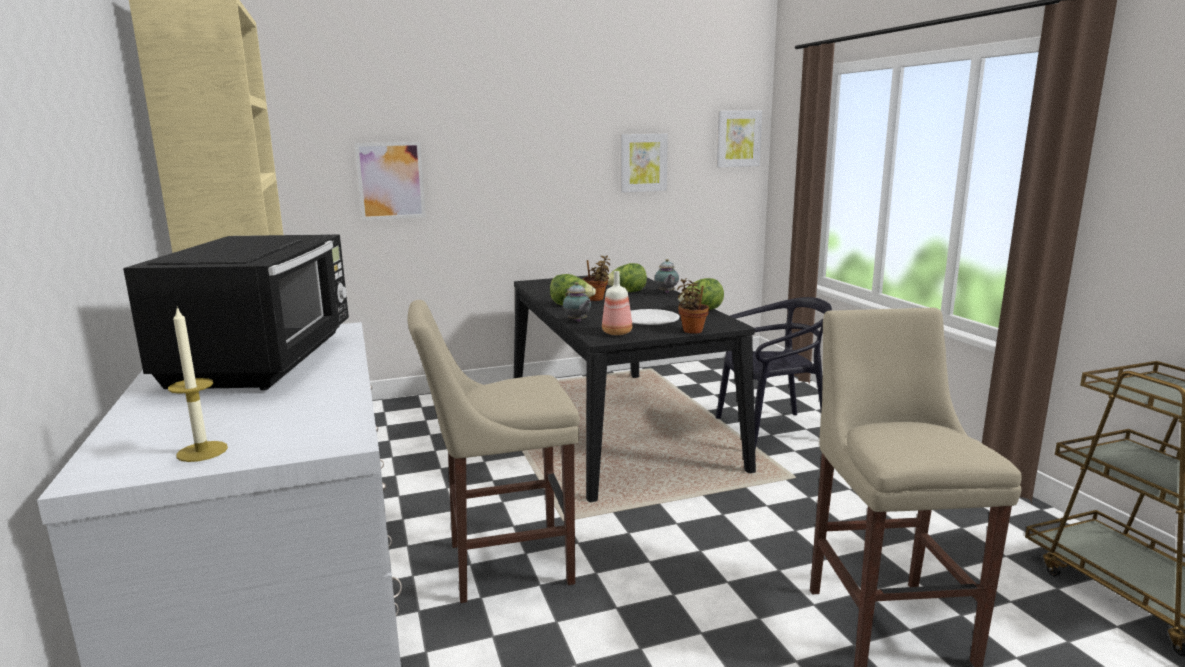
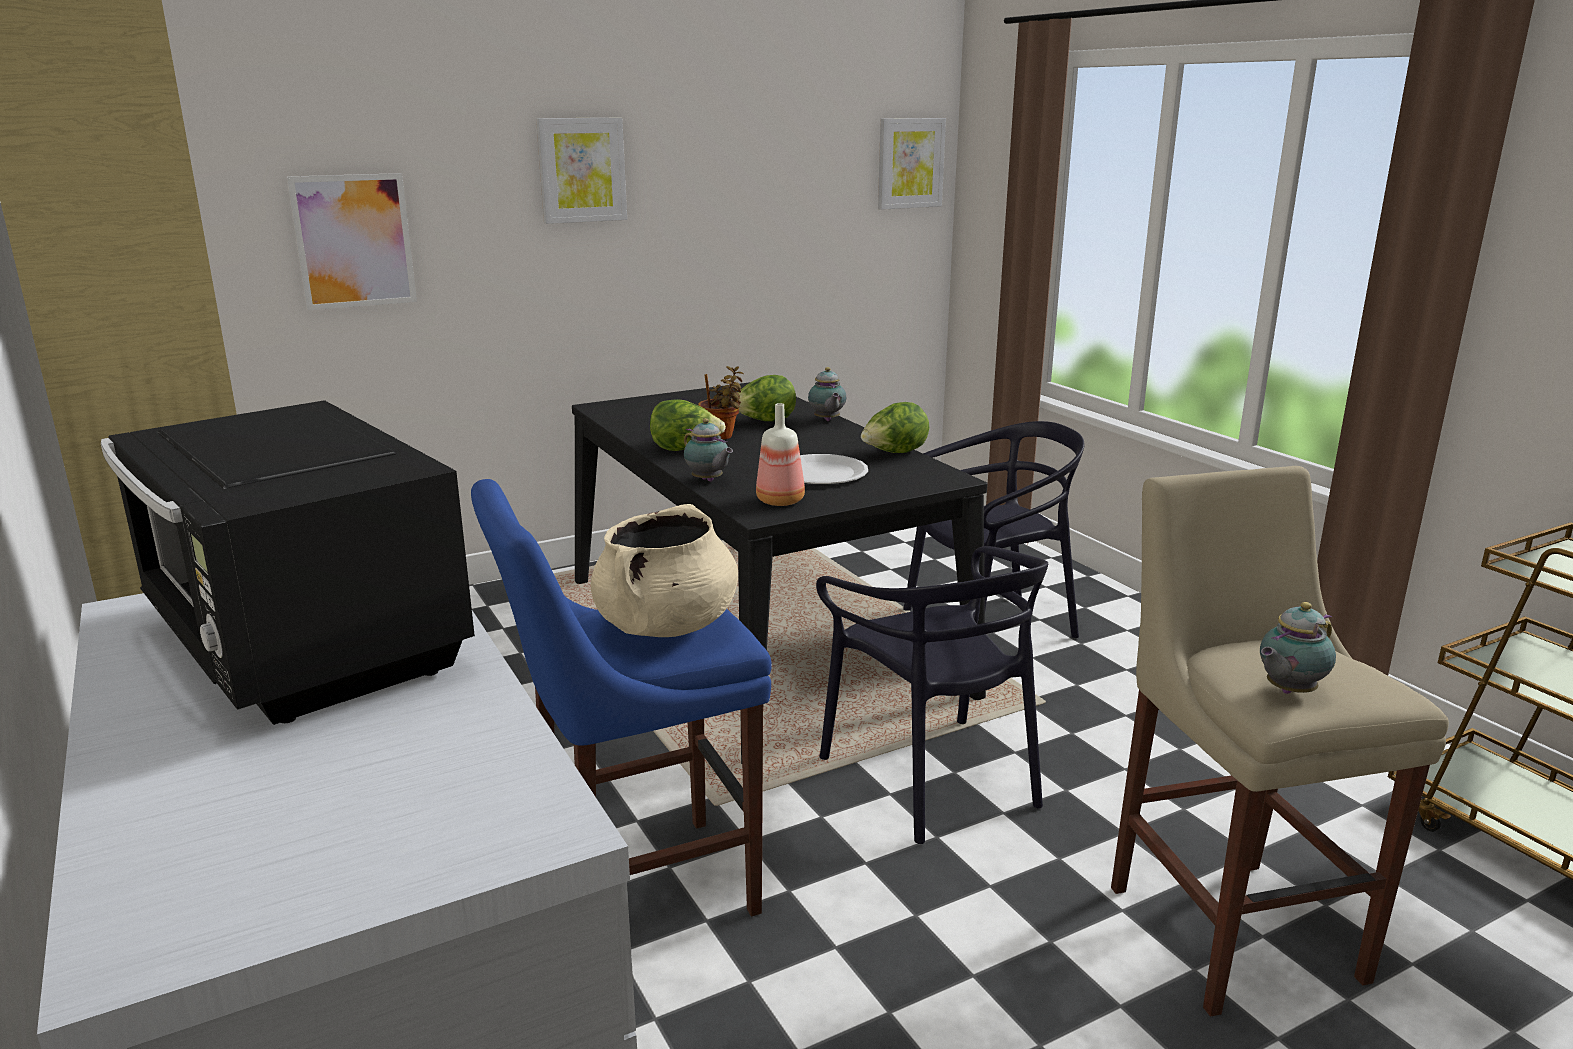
camera: 10 degrees left, 5 degrees up
(202, 451) = (304, 878): candle -> none
(265, 361) = (303, 646): black microwave -> black microwave turned 150 degrees clockwise
(502, 564) = (637, 889): beige stool -> blue stool
(520, 393) = (666, 626): none -> beige cooking pot
(643, 162) = (767, 203): picture -> picture (581, 170)
(692, 330) = (894, 491): potted plant -> none
(707, 516) = (932, 777): none -> black chair
(906, 449) = (1287, 691): none -> teapot

